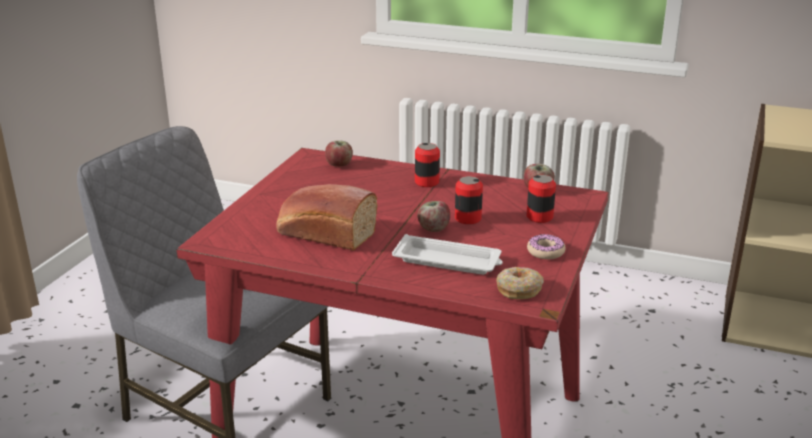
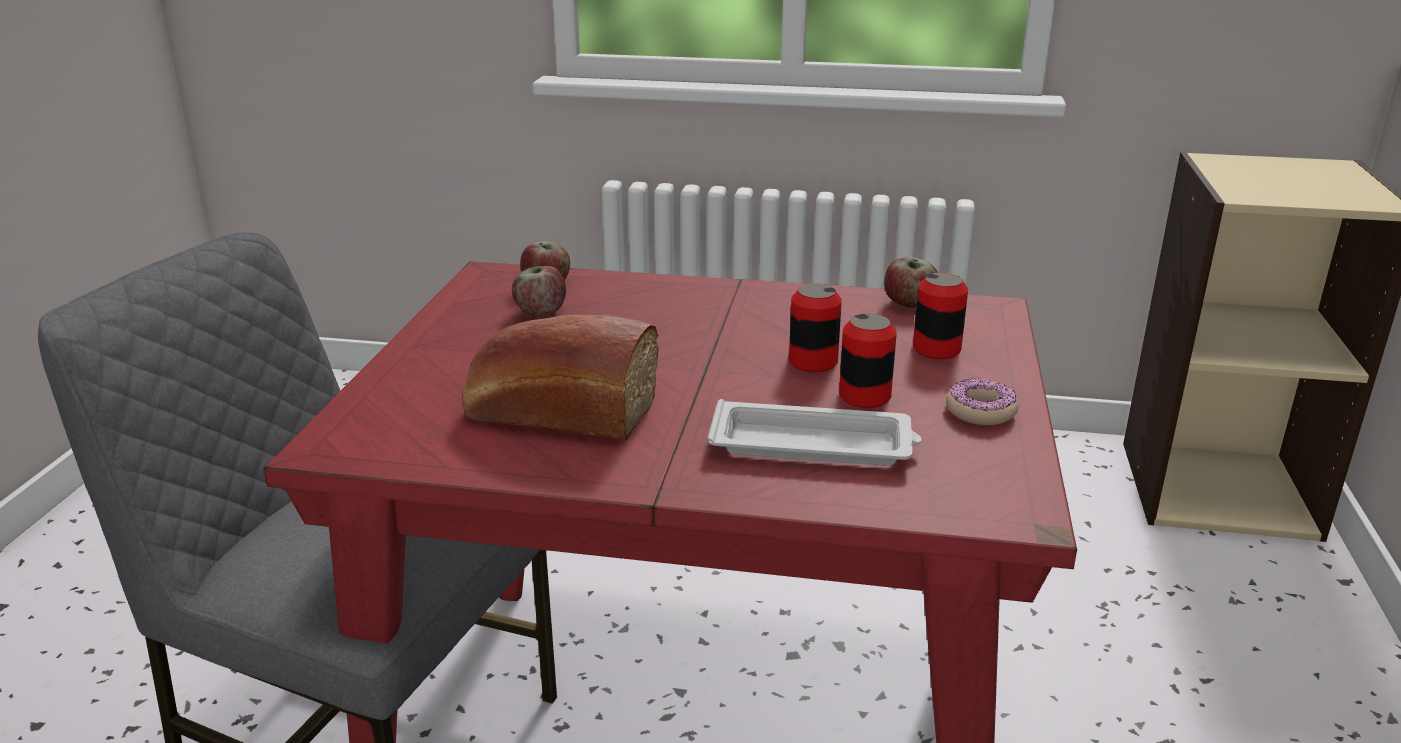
camera: 10 degrees left, 0 degrees up
(427, 182) = (713, 304): can -> can (864, 396)
(433, 228) = (759, 385): apple -> apple (540, 312)
(519, 289) = (971, 489): donut -> none

